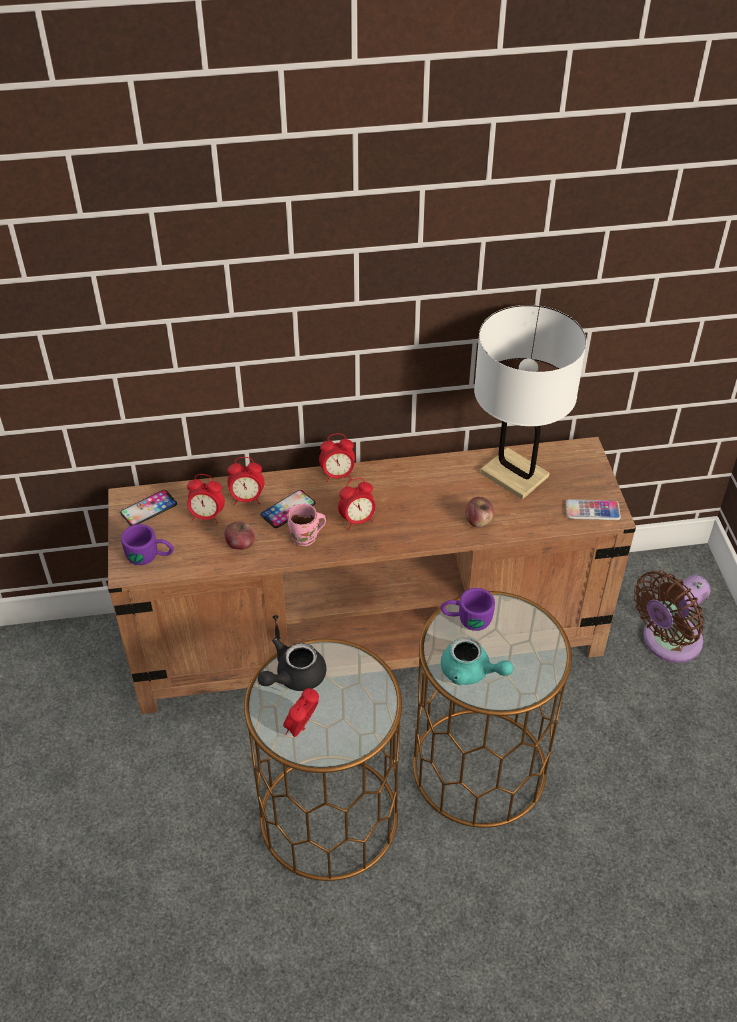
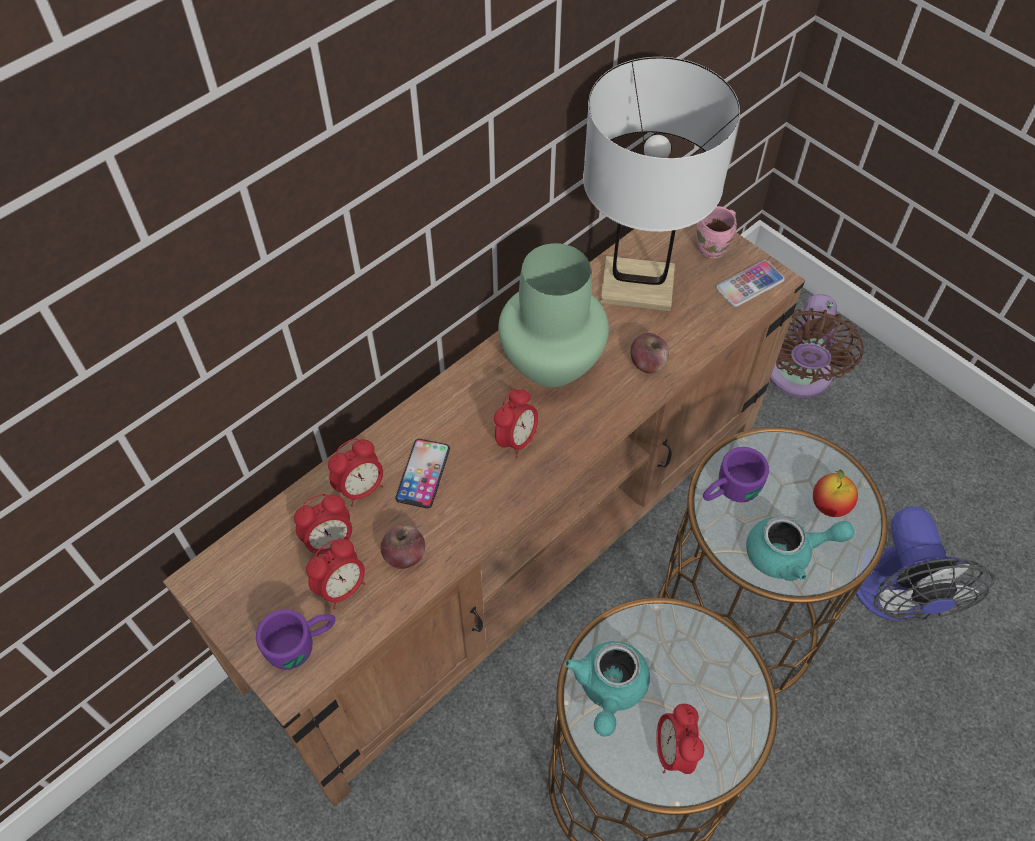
camera: 35 degrees left, 10 degrees up
(148, 508) = (243, 577): phone -> none
(294, 677) = (609, 690): black teapot -> turquoise teapot
(306, 538) = (477, 499): pink mug -> pink mug (714, 248)
(338, 475) = (444, 394): alarm clock -> alarm clock (342, 588)
(419, 489) = (552, 361): none -> green vase
(525, 662) = (829, 505): none -> apple
(612, 823) = (895, 598): none -> fan

